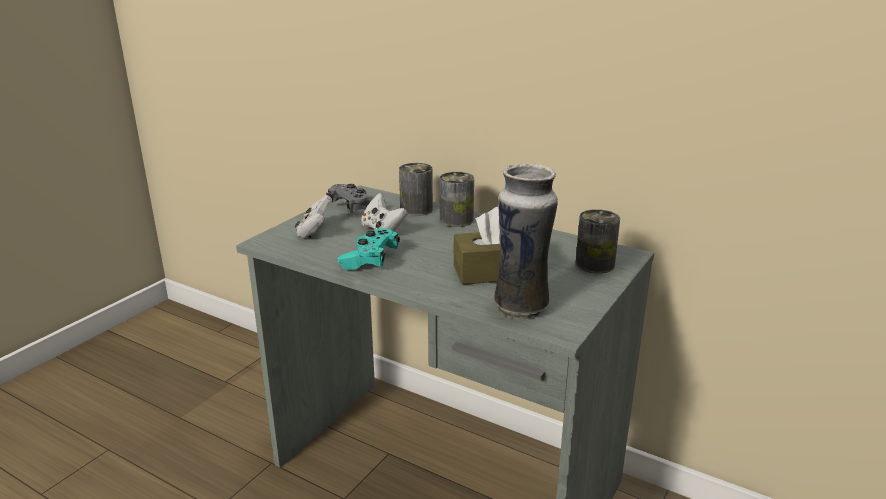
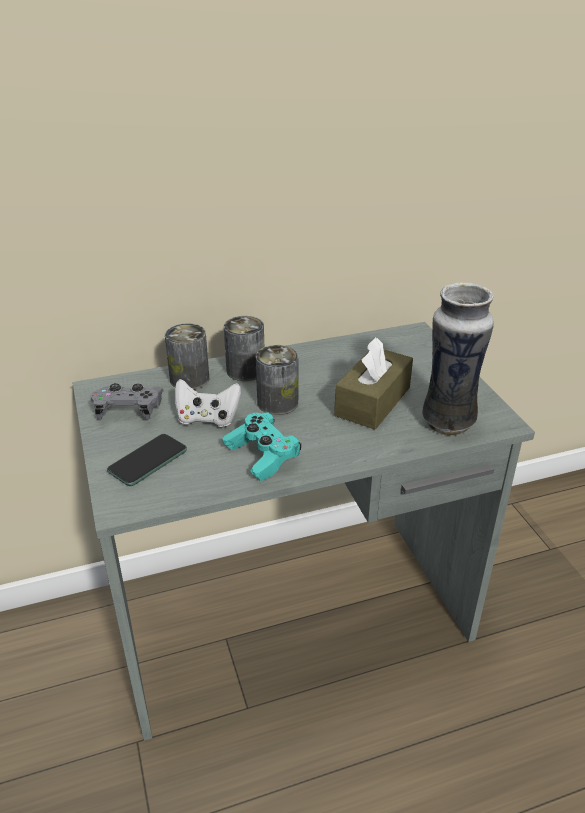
camera: 50 degrees left, 10 degrees up
(315, 232) = (148, 461): white game controller -> phone
(595, 264) = (414, 353): can -> can (277, 402)

